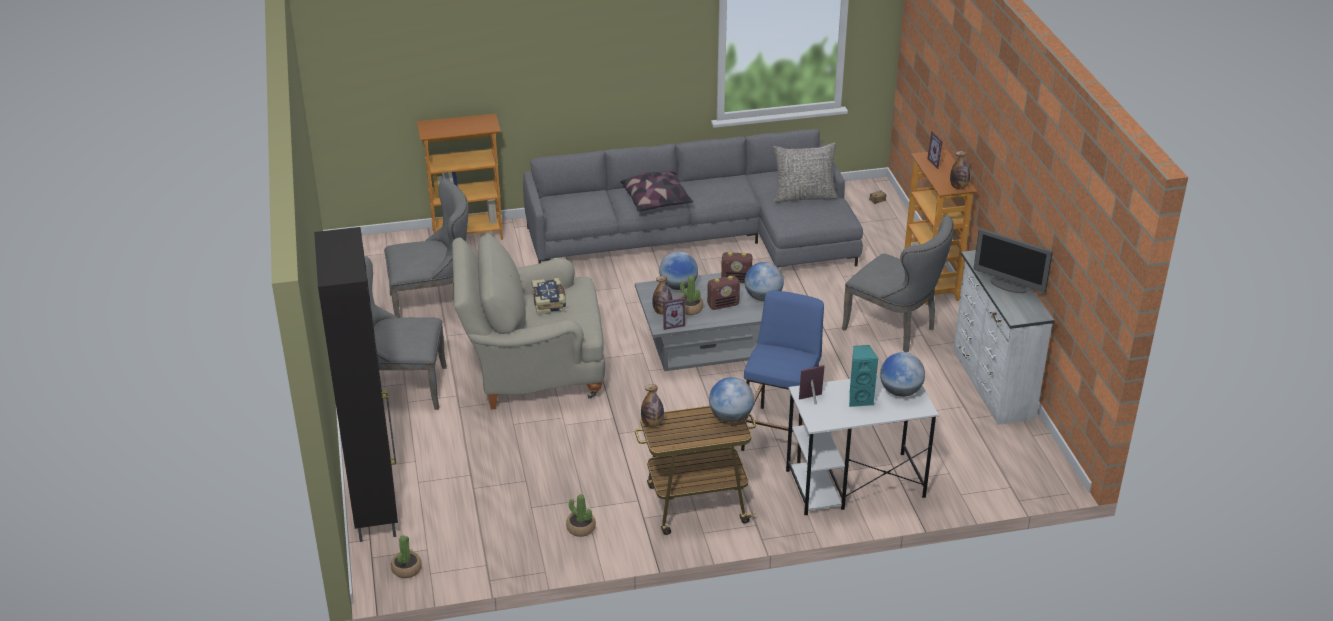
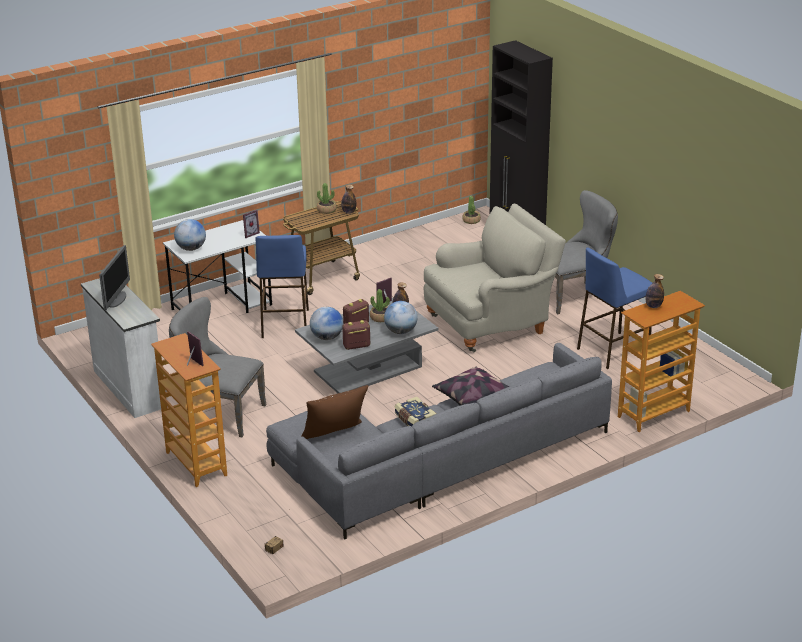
camera: 160 degrees right, 5 degrees down
(434, 306) = (613, 350): grey chair -> blue stool
(549, 302) = (482, 278): book -> book (414, 420)
(581, 528) = (386, 254): potted plant -> potted plant (326, 210)
(731, 417) = (301, 223): globe -> none
(804, 196) = (334, 436): grey pillow -> brown pillow
(859, 399) = (218, 240): turquoise speaker -> none
(959, 187) = (167, 343): bottle -> bottle (653, 306)
(1008, 286) = (117, 299): monitor -> monitor turned 90 degrees clockwise

